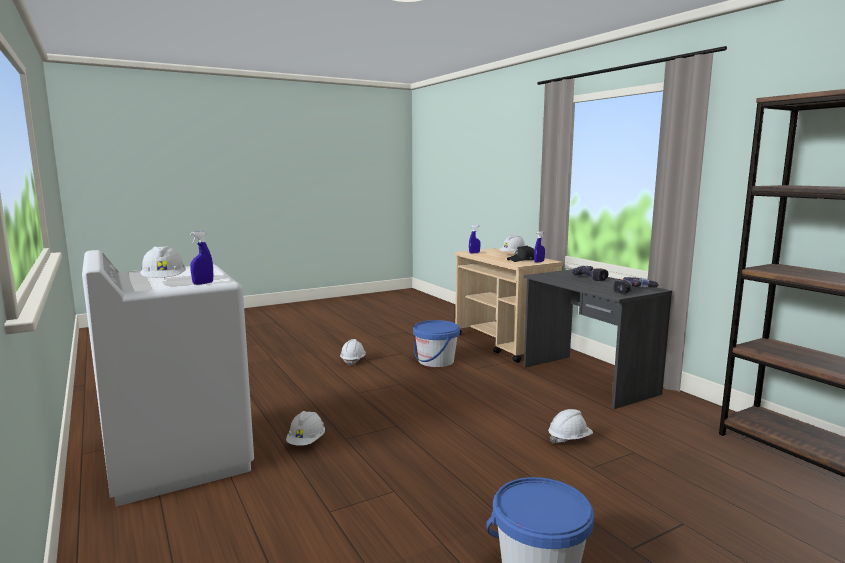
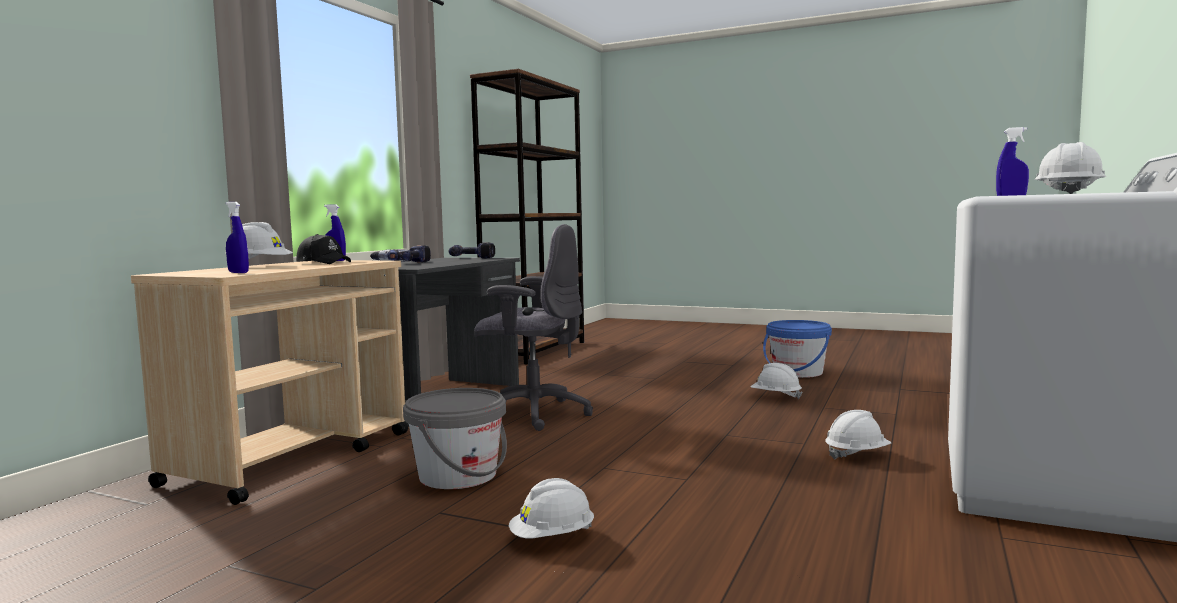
camera: 125 degrees left, 5 degrees down
(436, 361) = (458, 475): blue bucket -> grey bucket
(519, 393) = (533, 414): none -> grey office chair
(569, 439) = (617, 387): white hard hat -> white hard hat (775, 396)

